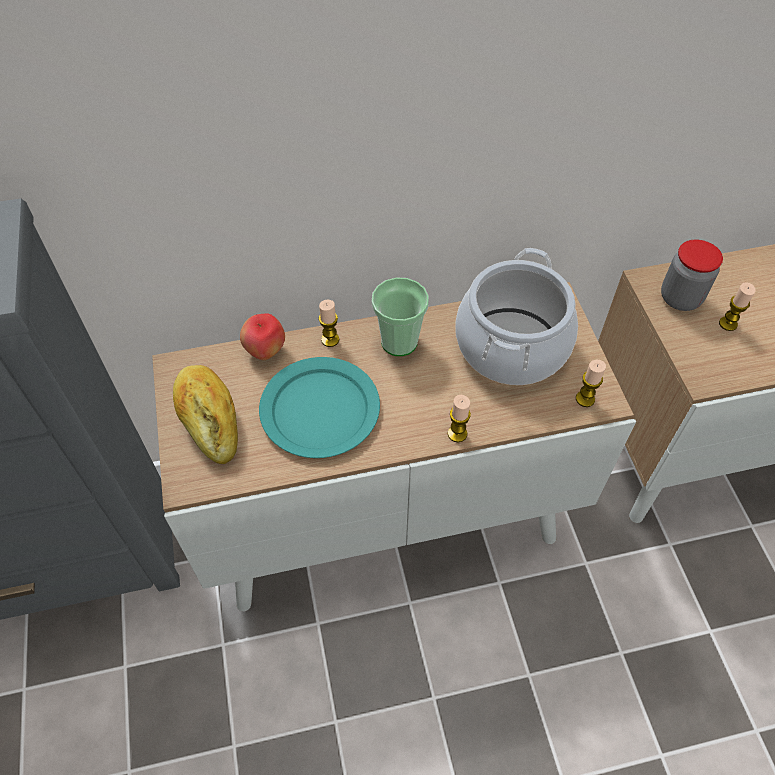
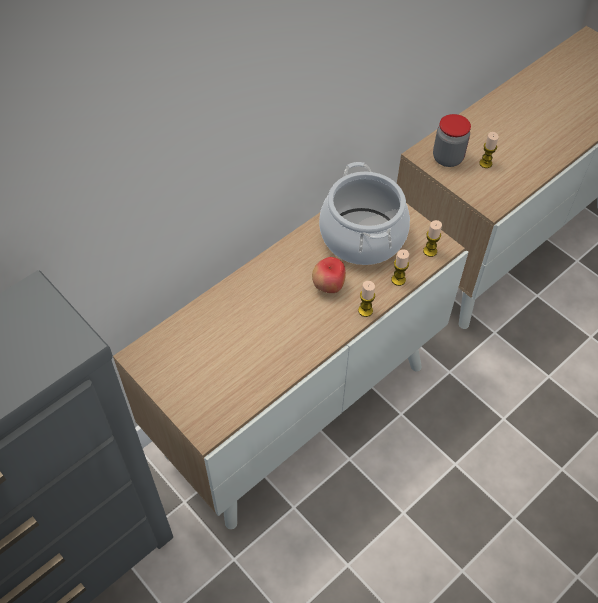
camera: 30 degrees left, 0 degrees up
(209, 420) = (191, 381): bread -> none
(265, 351) = (196, 315): apple -> apple (328, 286)
(319, 410) = (263, 338): turquoise plate -> none
(330, 339) = (237, 286): candle -> candle (398, 280)
(399, 342) = (286, 266): cup -> none

